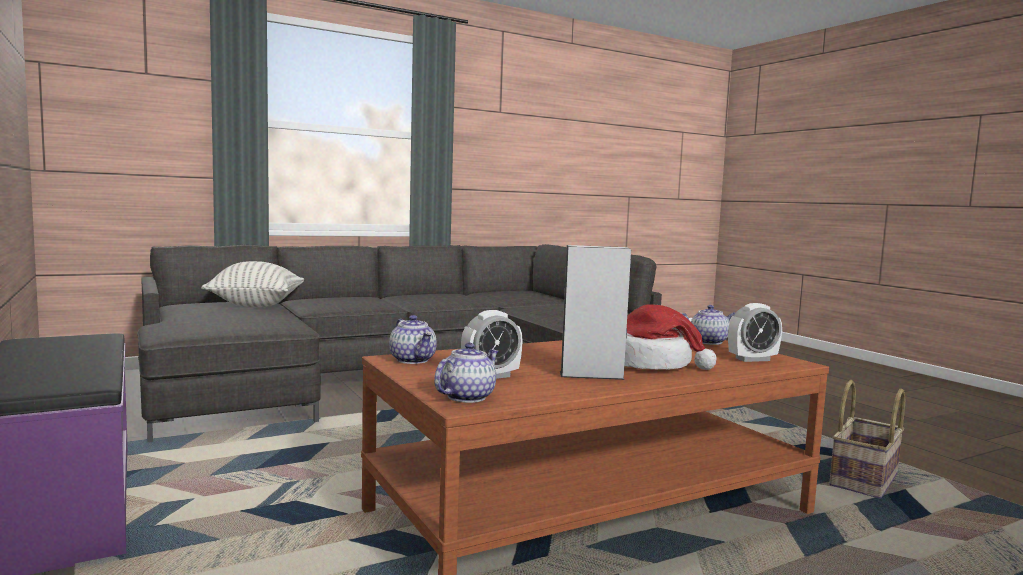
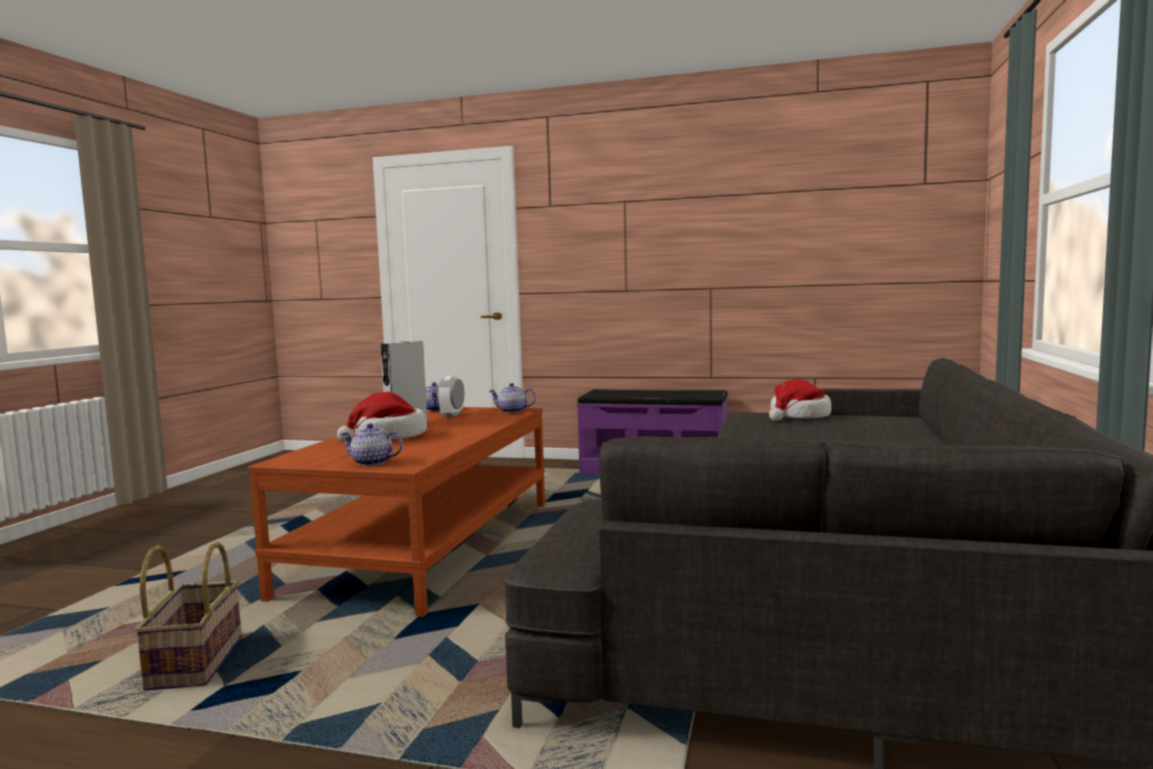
camera: 135 degrees right, 0 degrees up
(207, 320) = (799, 416): none -> hat
(256, 305) = (888, 429): pillow -> none
(708, 342) = (371, 463): teapot -> teapot turned 120 degrees counterclockwise
(752, 359) = (316, 456): alarm clock -> none

